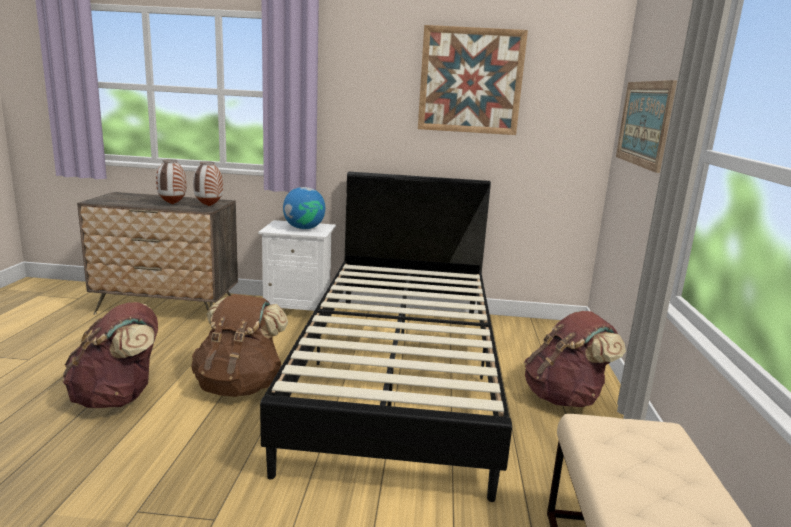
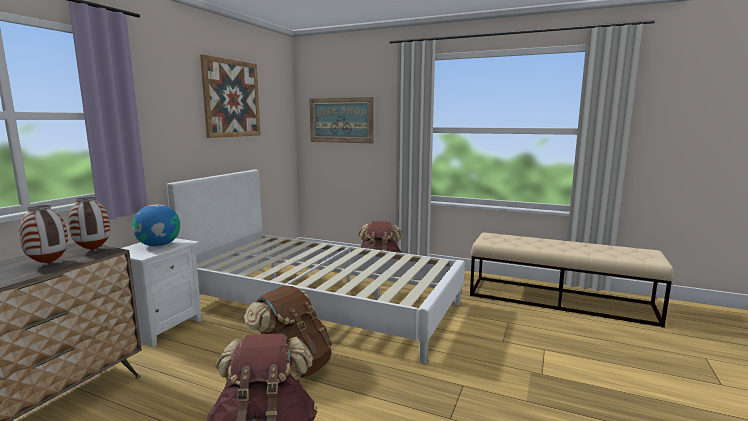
camera: 70 degrees left, 5 degrees down
(399, 373) = (321, 305): black bed -> white bed

